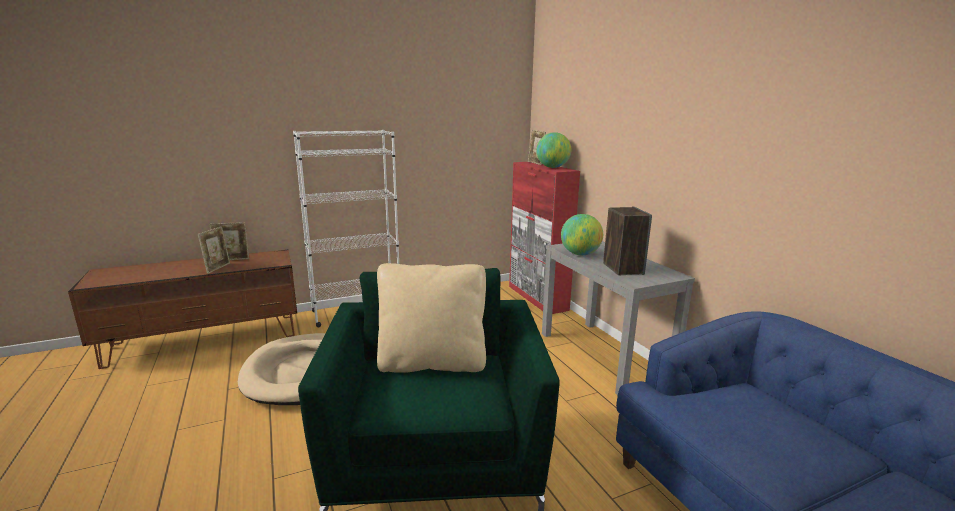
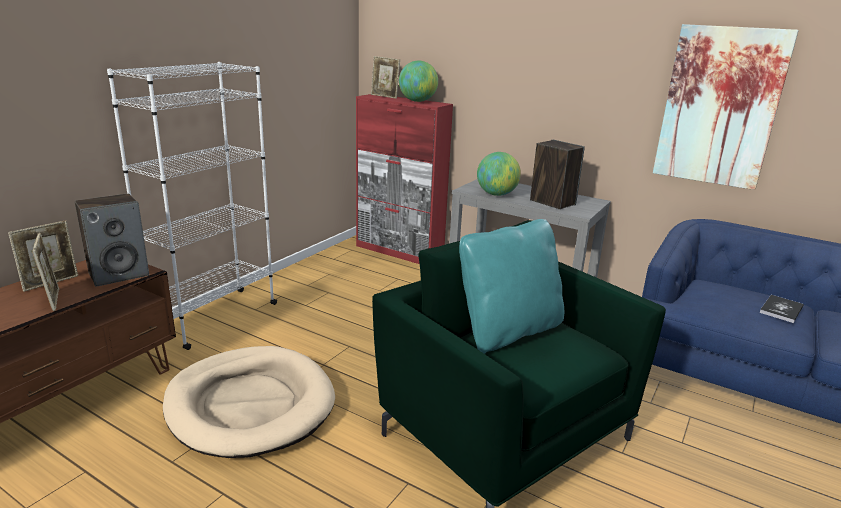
camera: 35 degrees left, 5 degrees up
(267, 262) = (119, 274): none -> speaker
(432, 363) = (508, 331): beige pillow -> turquoise pillow
(801, 445) = (781, 309): none -> book
(805, 180) = (719, 107): none -> picture

